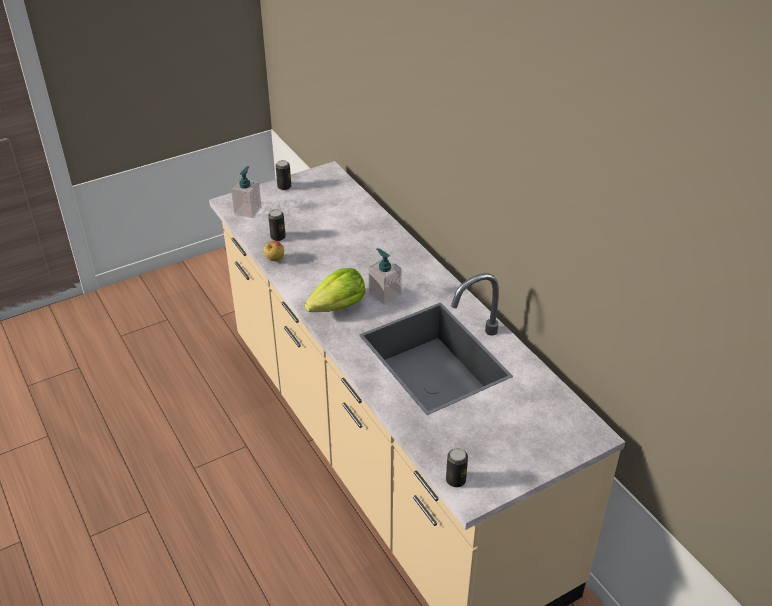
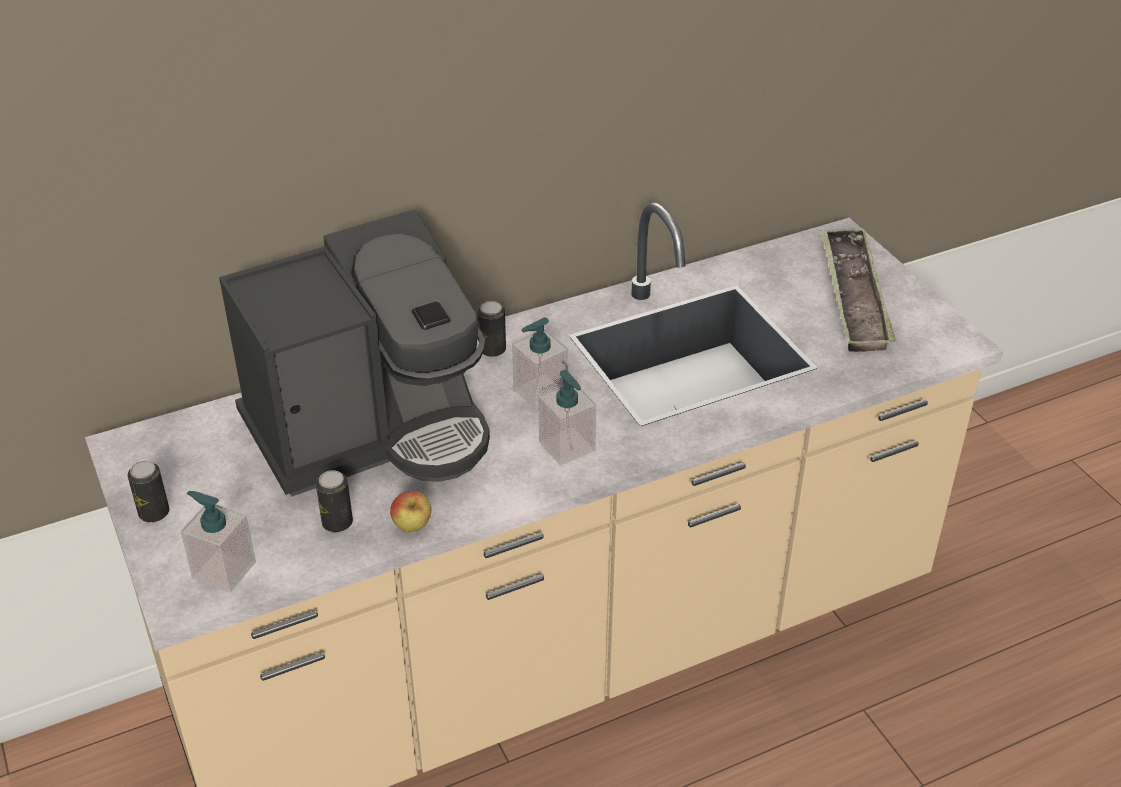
camera: 85 degrees left, 0 degrees up
(338, 307) = (567, 446): lettuce -> soap dispenser
(346, 239) = (371, 430): none -> coffee machine
(455, 480) = (935, 352): can -> can (492, 350)
(515, 438) = (854, 296): none -> tray

